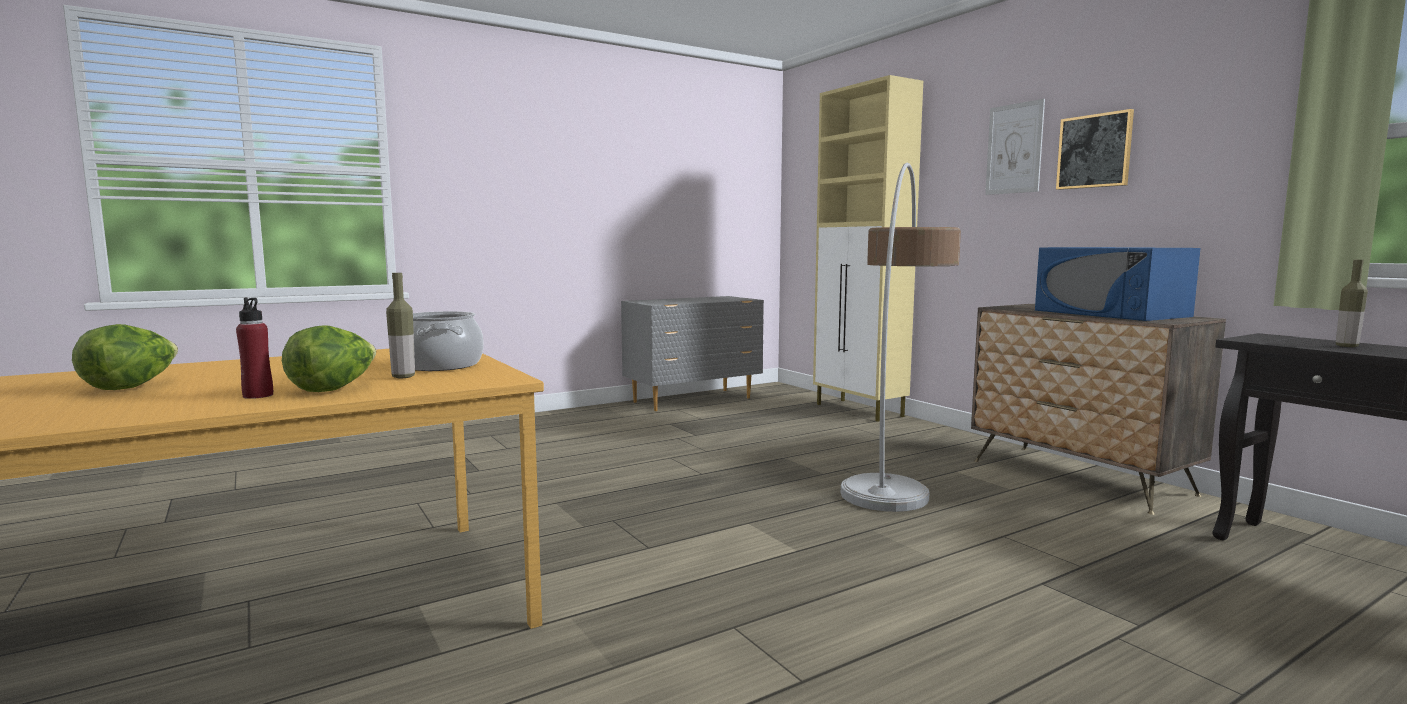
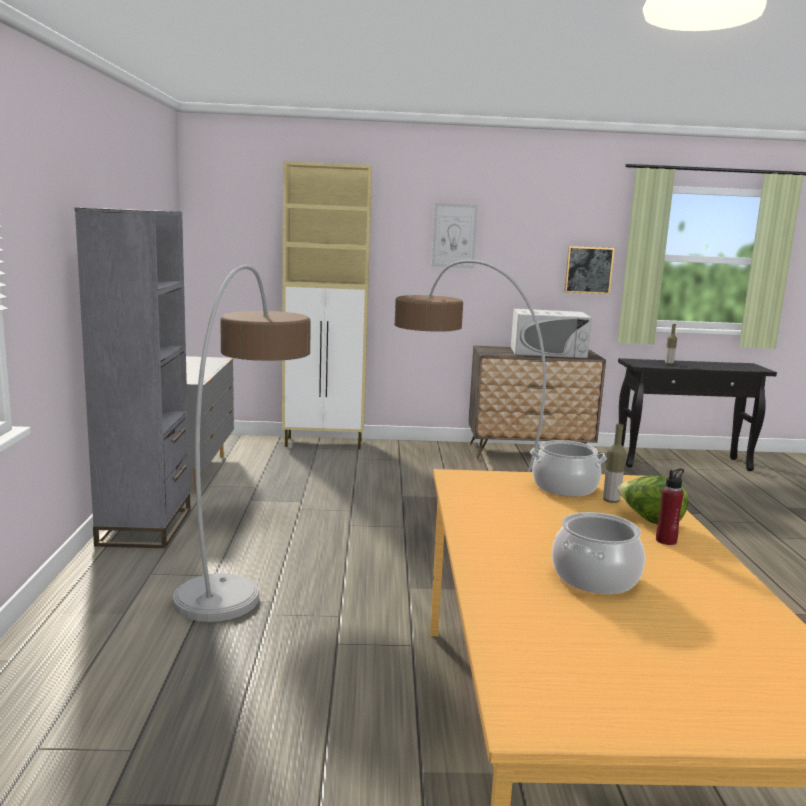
camera: 60 degrees left, 5 degrees up
(132, 386) = (596, 578): lettuce -> cooking pot
(562, 445) = (248, 552): none -> floor lamp
(569, 416) = (145, 527): none -> grey bookcase
(1094, 151) = (512, 246): picture -> picture (588, 270)
(1110, 313) = (548, 352): blue microwave -> white microwave

